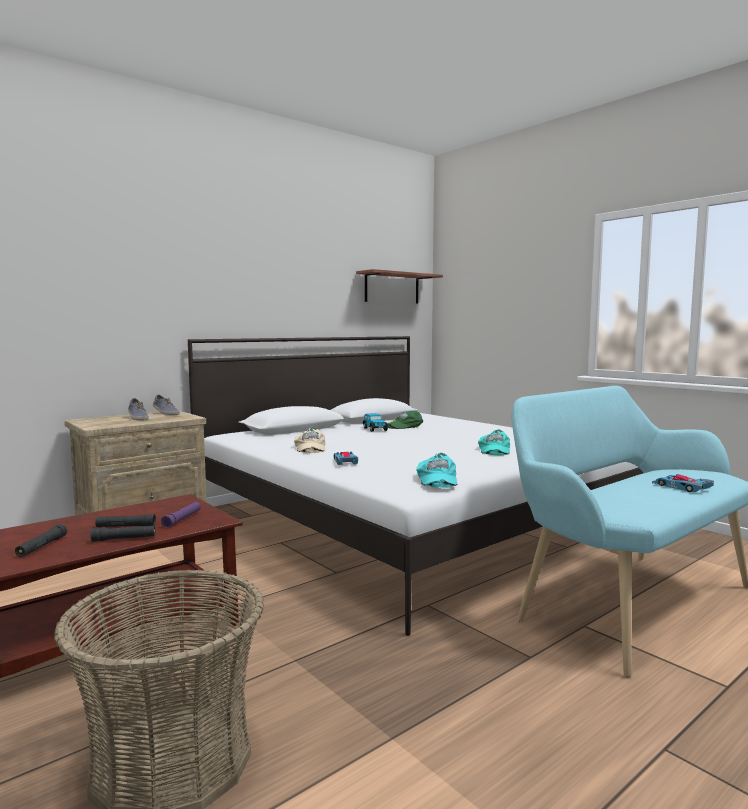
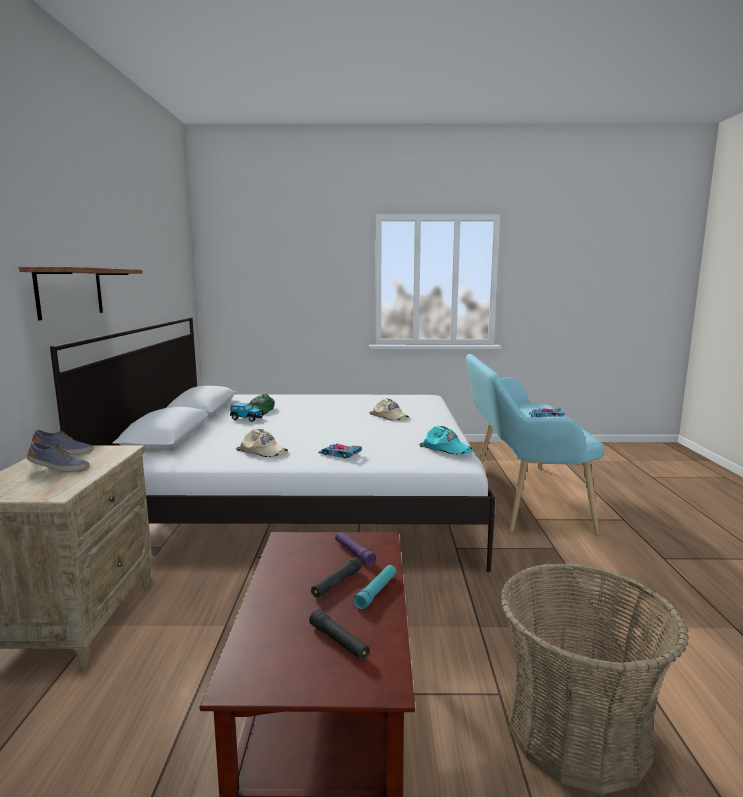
camera: 50 degrees left, 5 degrees up
(124, 539) = (376, 591): black flashlight -> turquoise flashlight
(392, 288) = (176, 266): shelf -> shelf (70, 292)
(493, 450) = (390, 416): turquoise cap -> beige cap

